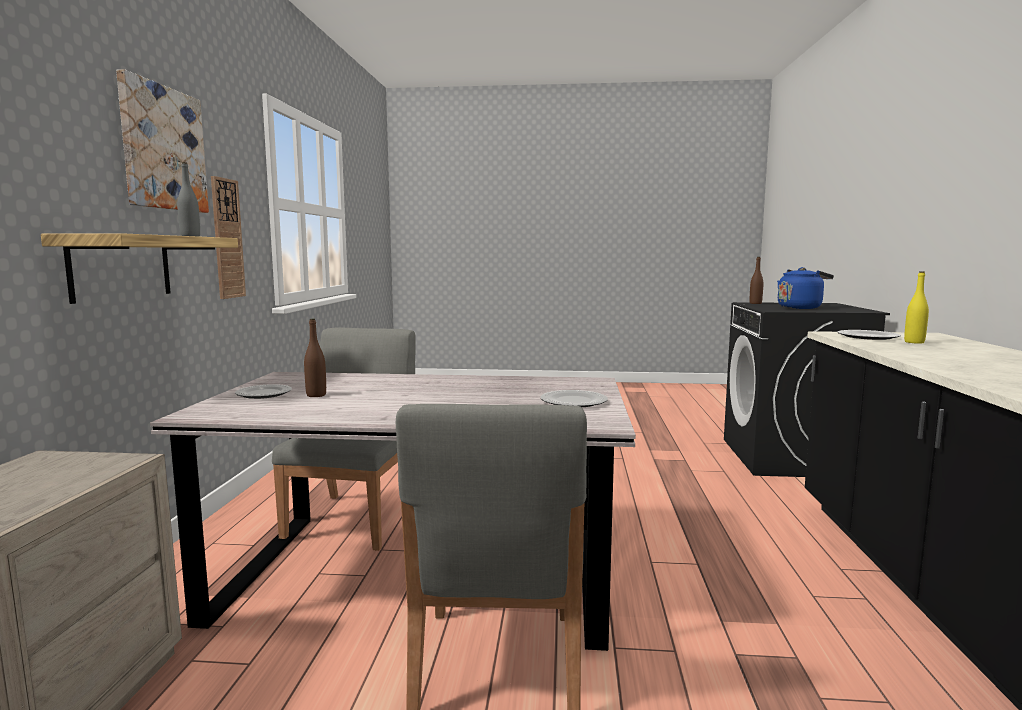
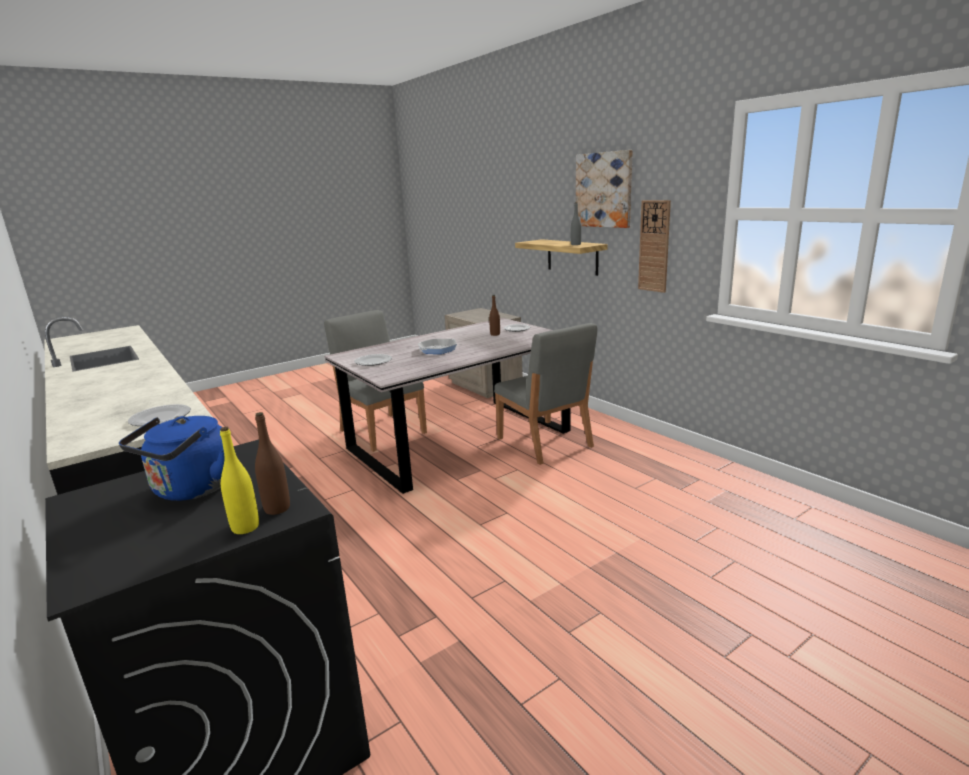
camera: 140 degrees right, 10 degrees up
(453, 395) = (437, 349): none -> frying pan
(914, 342) = (126, 415): yellow bottle -> yellow bottle (245, 527)

